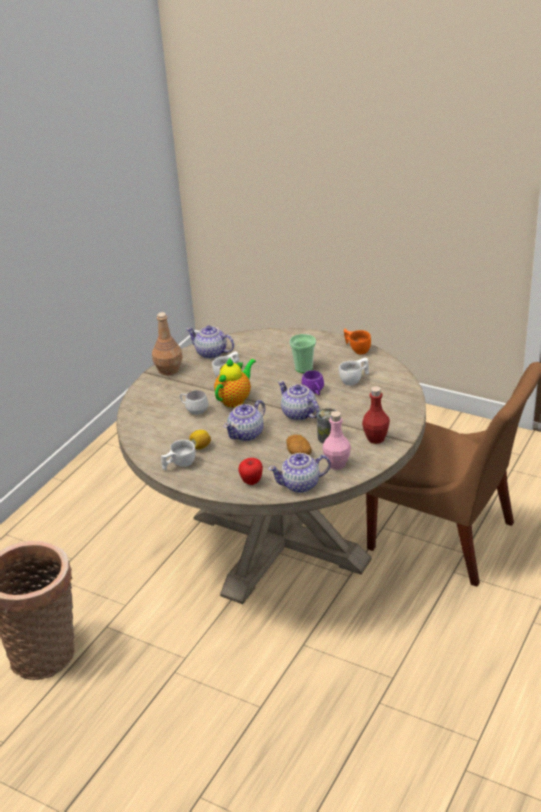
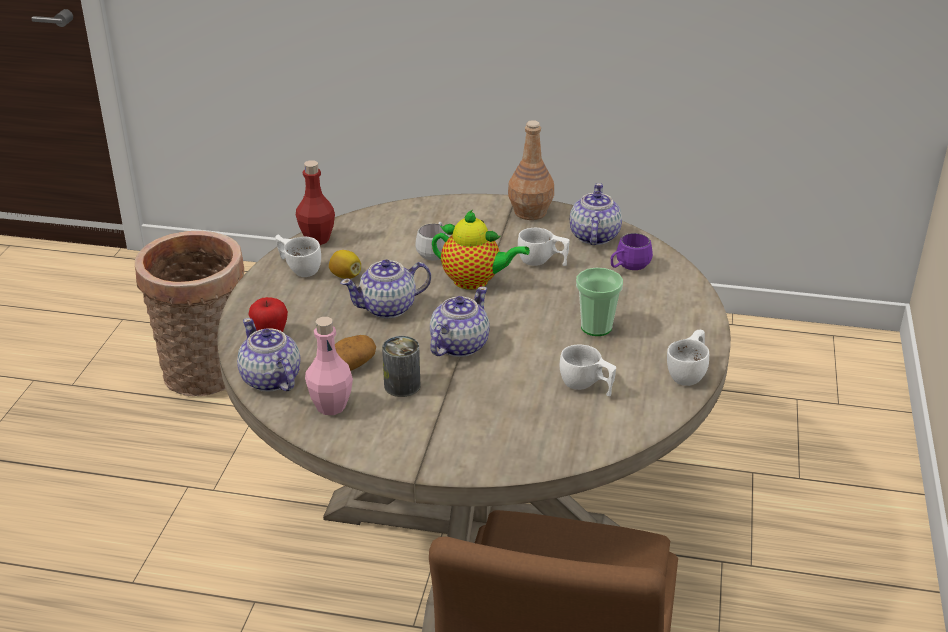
camera: 70 degrees right, 0 degrees up
(247, 434) = (388, 308): teapot -> teapot turned 45 degrees counterclockwise
(314, 393) = (526, 350): purple mug -> purple mug (628, 268)
(357, 349) = (689, 372): orange cup -> white cup
(376, 438) = (414, 436): red bottle -> red bottle (317, 239)

